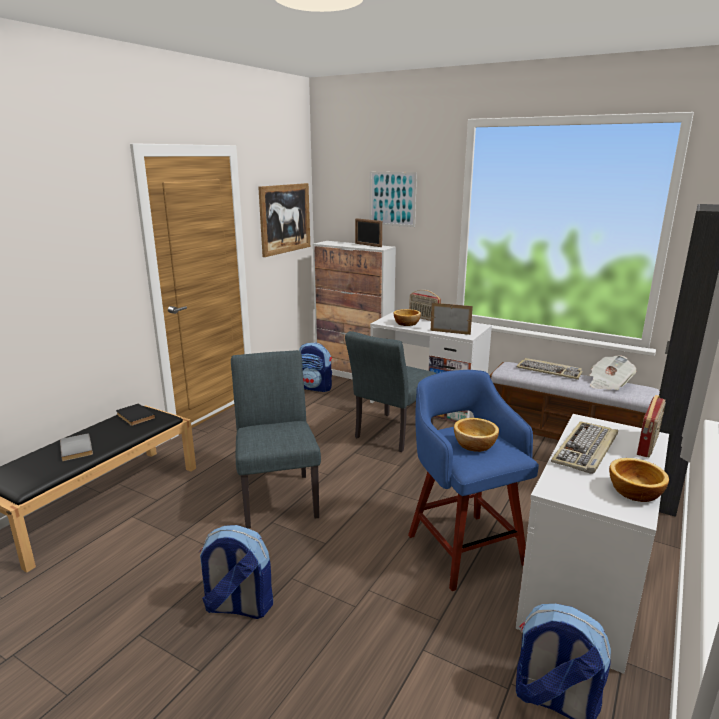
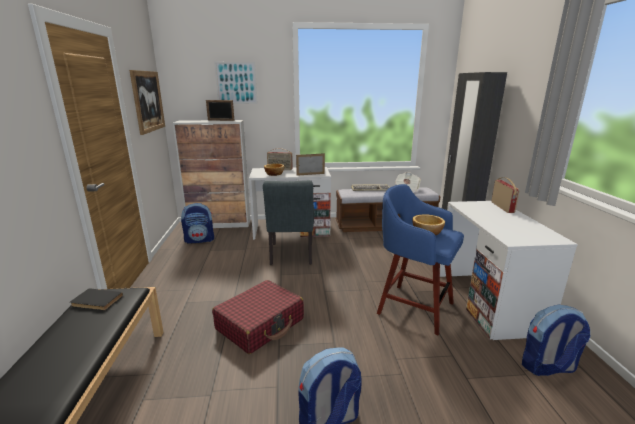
camera: 35 degrees left, 0 degrees up
(78, 448) = (65, 353): grey book -> none
(278, 495) = (260, 324): grey chair -> red suitcase
(586, 450) = (486, 217): keyboard -> none
(633, 491) = (538, 229): bowl -> none

